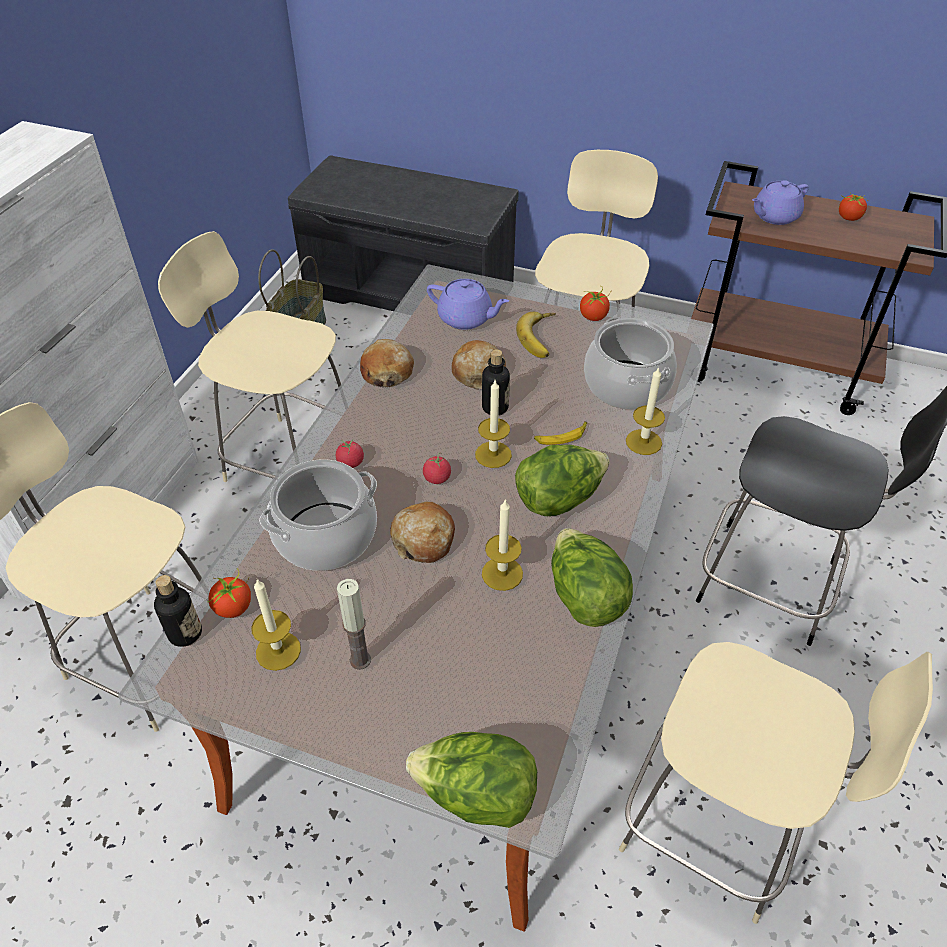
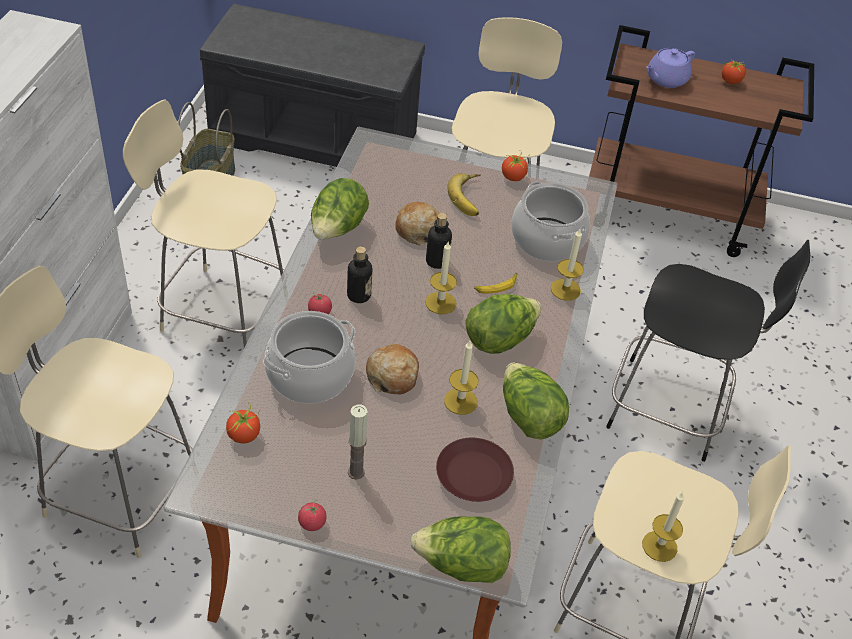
camera: 10 degrees left, 0 degrees up
(185, 633) = (208, 457): bottle -> bottle (359, 295)
(278, 651) = (288, 468): candle -> candle (659, 546)
(387, 371) = (337, 230): bread -> lettuce
(437, 478) = (396, 324): tomato -> tomato (312, 523)
(466, 318) = (401, 179): purple teapot -> none
(508, 669) = (474, 474): none -> brown plate

